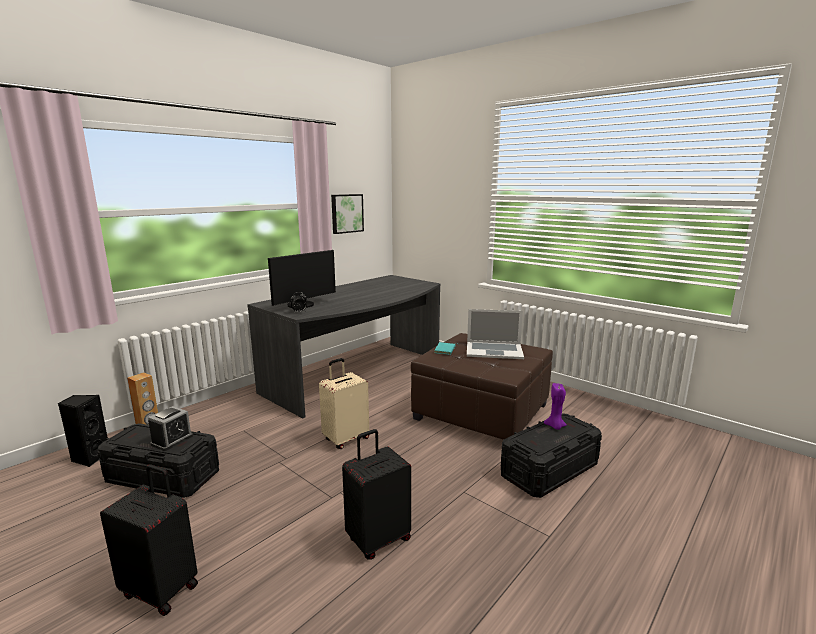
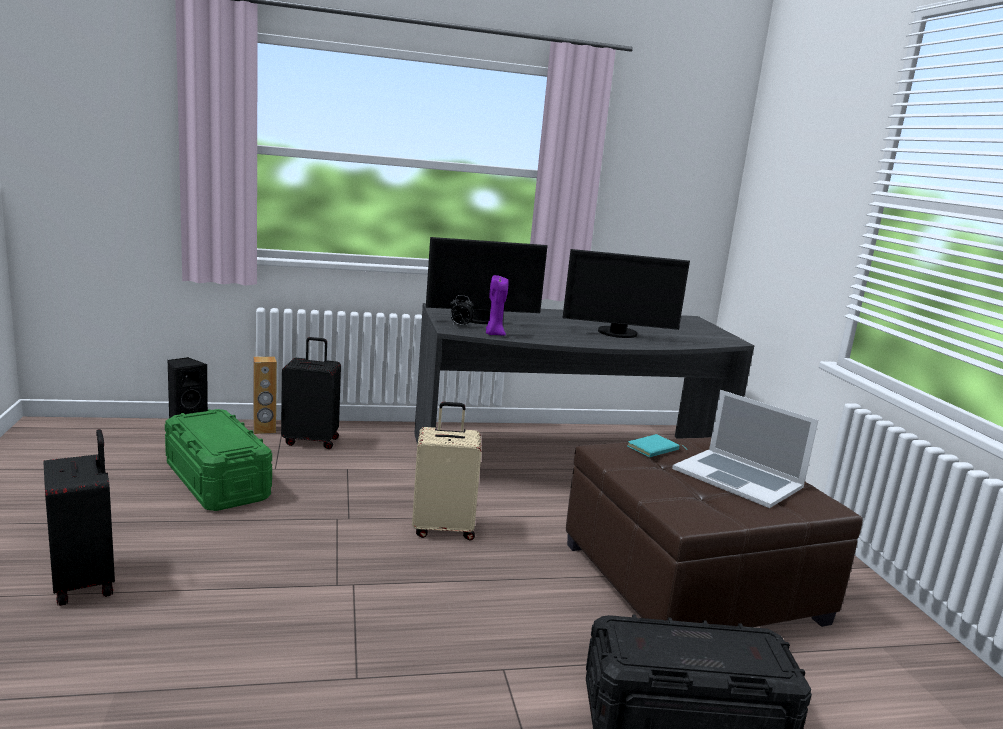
camera: 35 degrees right, 0 degrees up
(163, 476) = (217, 481): black storage box -> green storage box
(172, 440) = (226, 437): alarm clock -> none
(346, 213) = (636, 199): picture -> none
(378, 539) = (321, 658): black suitcase -> black suitcase (311, 441)
(379, 294) = (618, 334): none -> monitor
(555, 426) = (720, 640): purple candle -> purple candle (494, 334)

